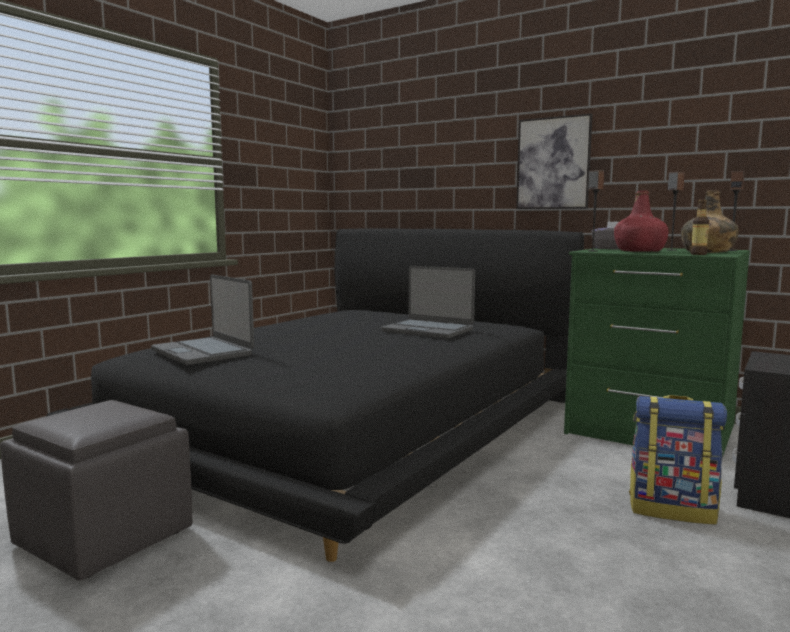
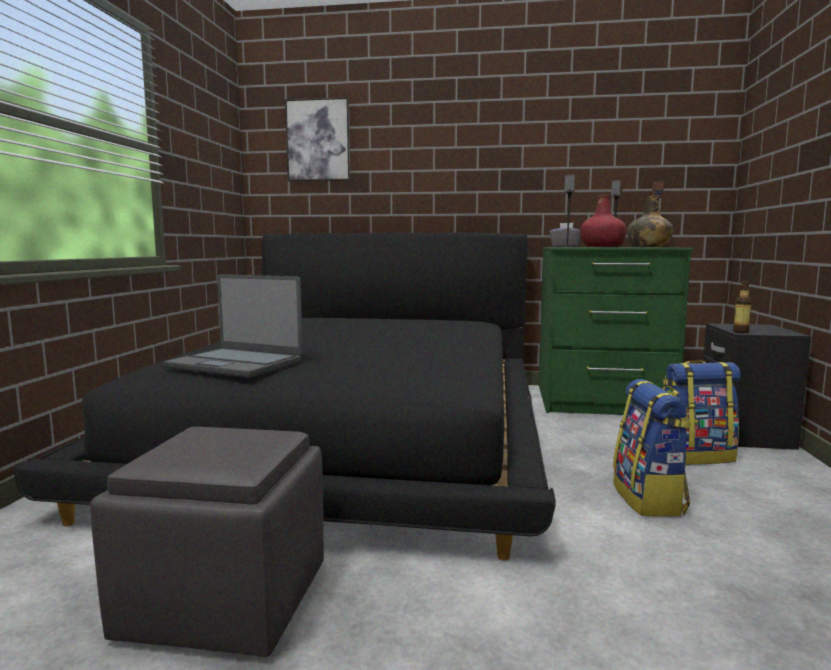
camera: 25 degrees left, 0 degrees up
(428, 330) = (421, 328): laptop -> none
(546, 542) = (649, 499): none -> backpack
(553, 163) = (492, 172): picture -> picture (318, 140)
(698, 254) = (658, 247): bottle -> bottle (740, 332)

